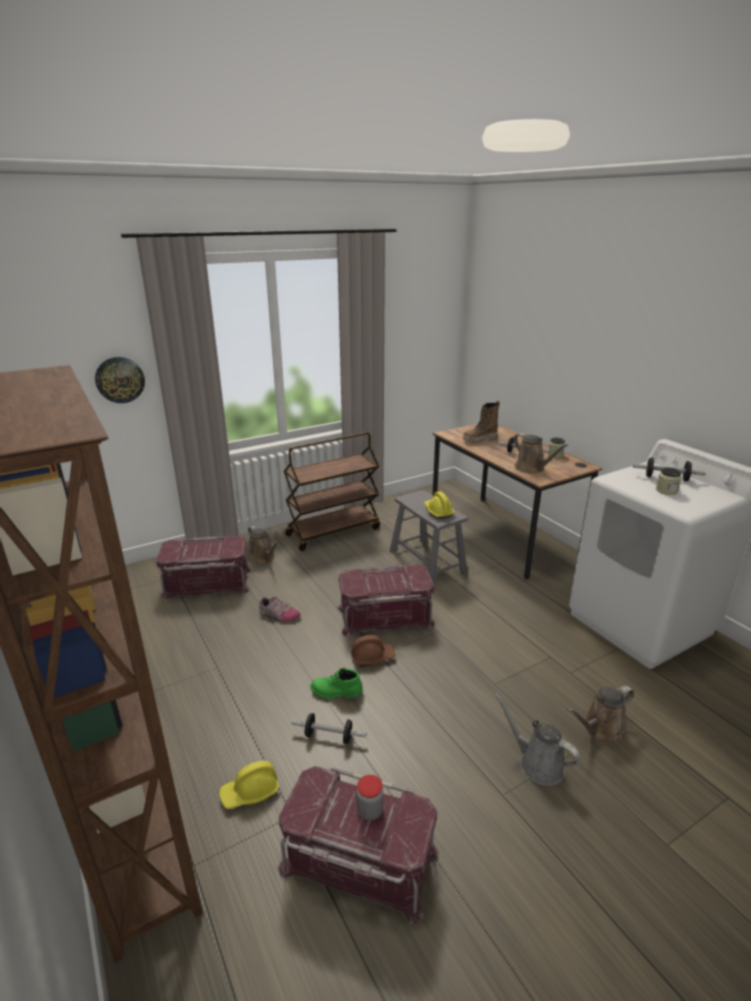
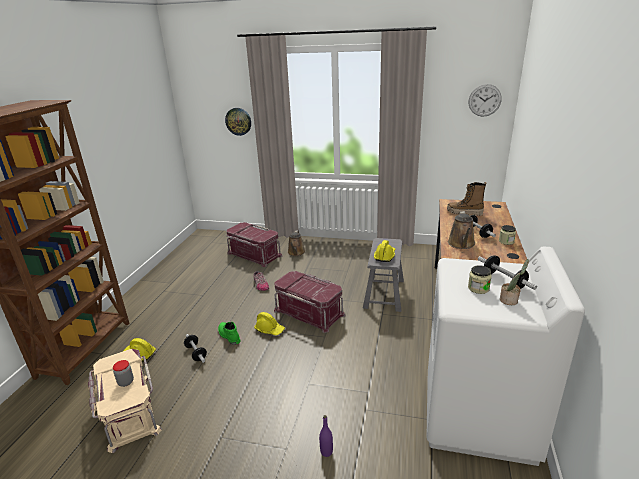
camera: 45 degrees right, 0 degrees up
(333, 531) = (354, 253): brown cart -> none
(358, 862) = (128, 411): red storage box -> beige storage box
(372, 657) = (269, 329): brown hard hat -> yellow hard hat
(438, 313) = (484, 100): none -> wall clock
(537, 763) = (261, 438): grey watering can -> none
(600, 729) = (326, 452): brown watering can -> purple bottle
(698, 491) = (510, 300): none -> potted plant

